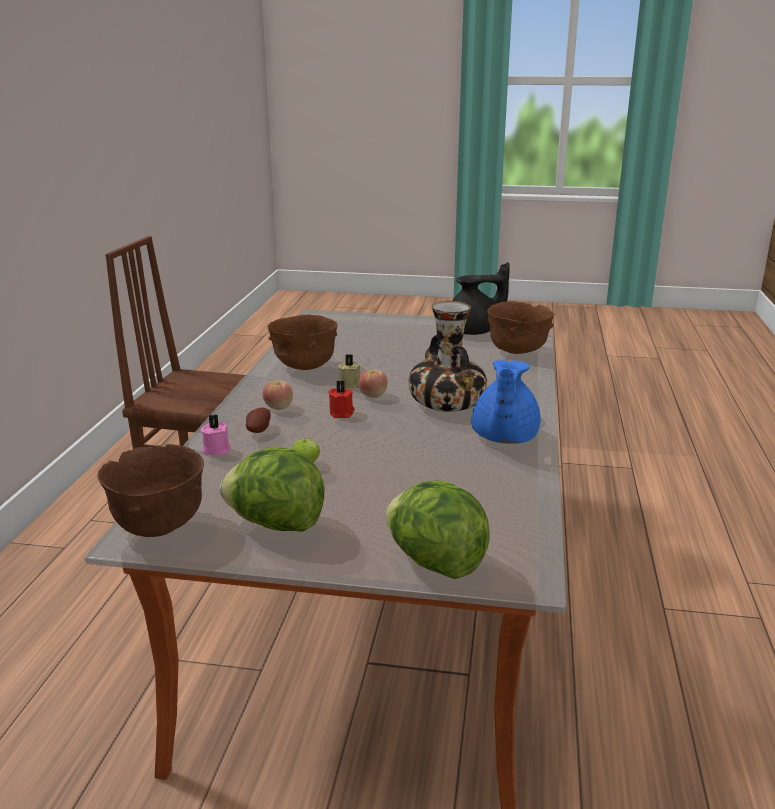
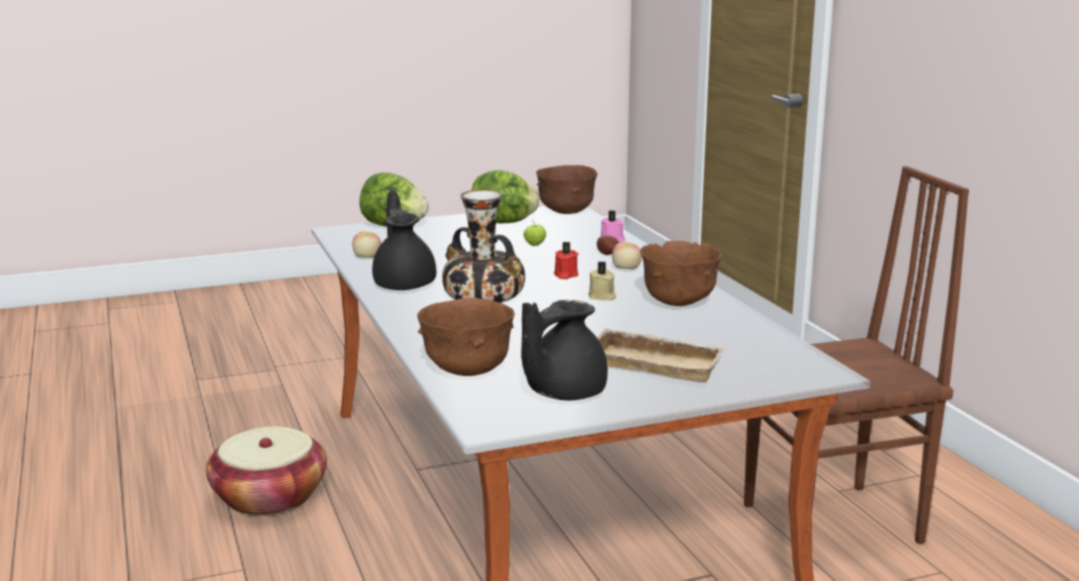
camera: 150 degrees right, 5 degrees down
(373, 395) = (563, 292): apple -> apple (367, 257)
(396, 335) = (658, 363): none -> beige tray
(503, 437) = (405, 284): blue teapot -> black teapot
(636, 687) = (269, 497): none -> basket

